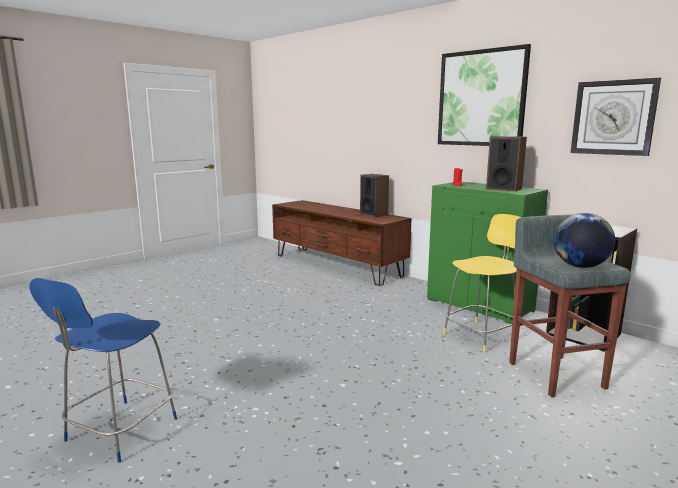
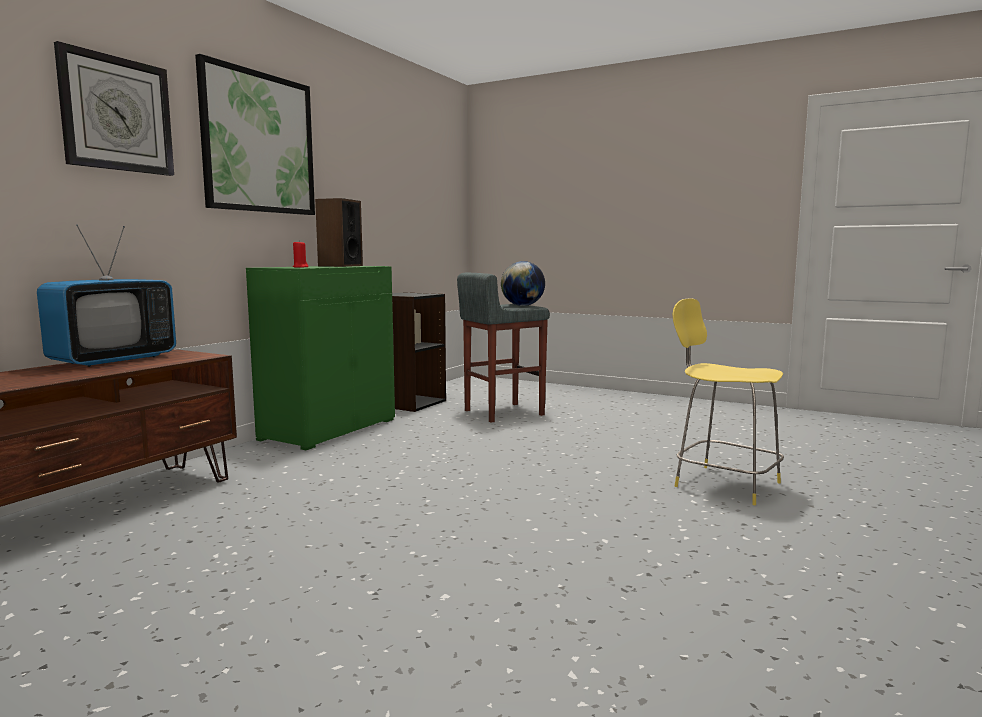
camera: 105 degrees left, 5 degrees down
(119, 431) = (843, 561): blue stool -> none
(374, 214) = (113, 360): speaker -> television
(482, 335) = (430, 429): yellow stool -> yellow stool (723, 483)
(613, 117) = (374, 188): wall clock -> wall clock (116, 114)

